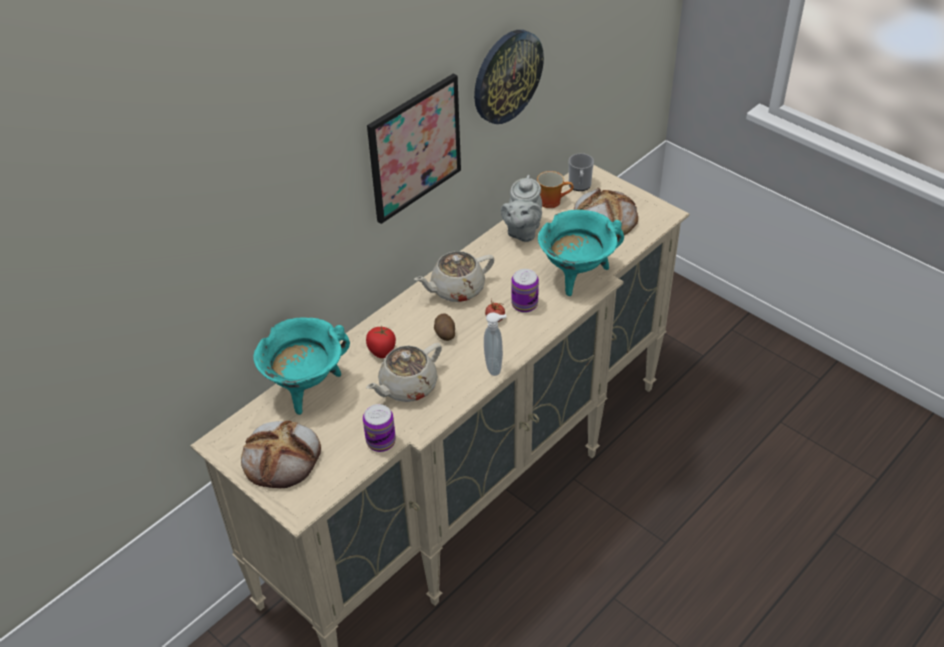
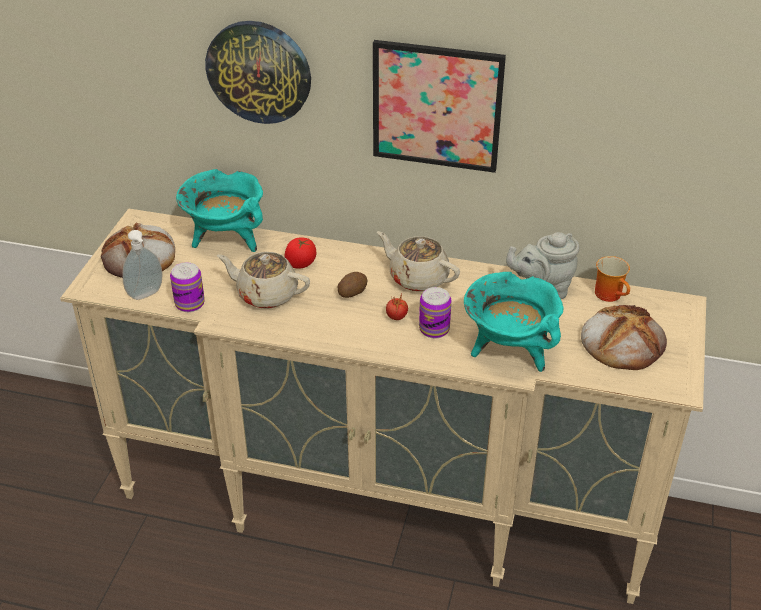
camera: 60 degrees right, 5 degrees down
(495, 366) = (331, 340): soap dispenser -> soap dispenser (146, 295)
(506, 76) = (592, 109): wall clock -> wall clock (259, 71)
(579, 186) = (656, 306): mug -> none

